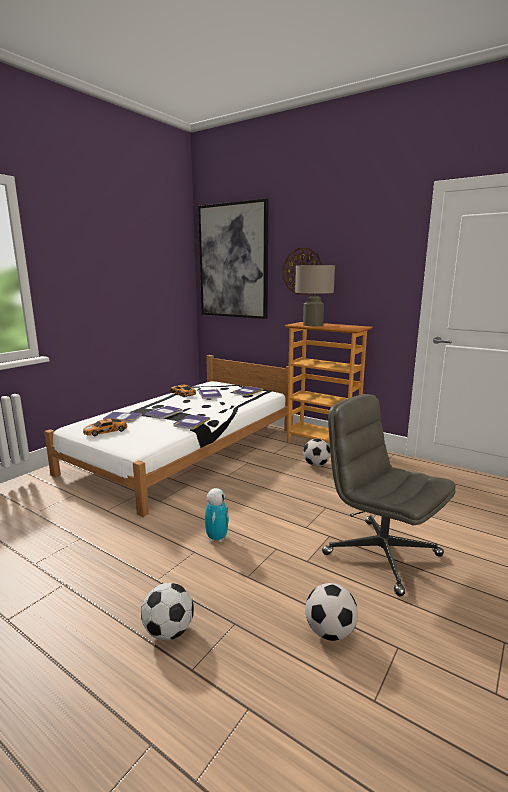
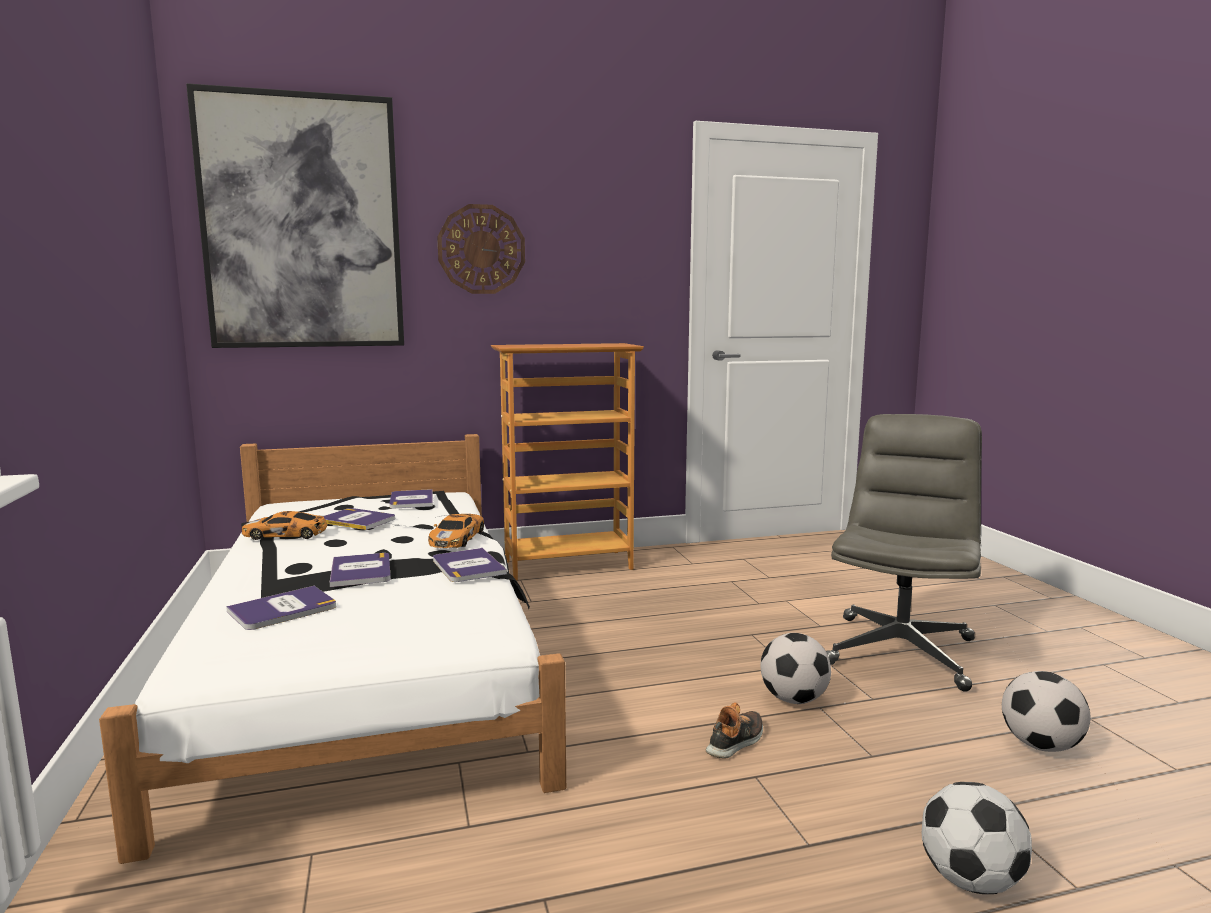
camera: 50 degrees left, 5 degrees down
(106, 431) = (329, 641): toy car -> toy car (457, 538)
(217, 538) = (736, 741): toy robot -> shoe
(313, 325) = (542, 346): beige table lamp -> none
(316, 465) = (623, 592): football -> football (793, 699)
(380, 554) = (900, 651): grey office chair -> grey office chair turned 120 degrees clockwise

